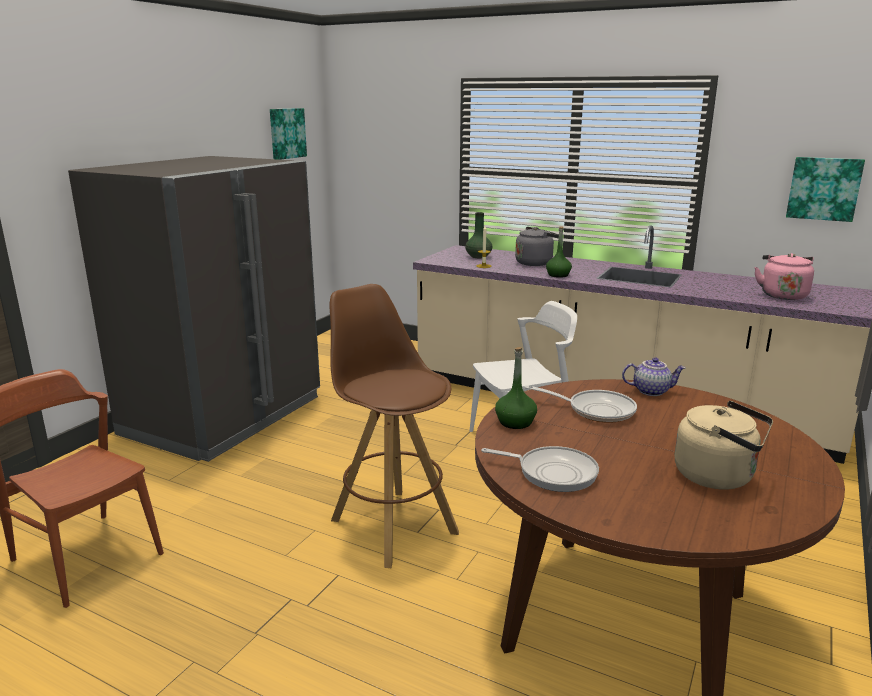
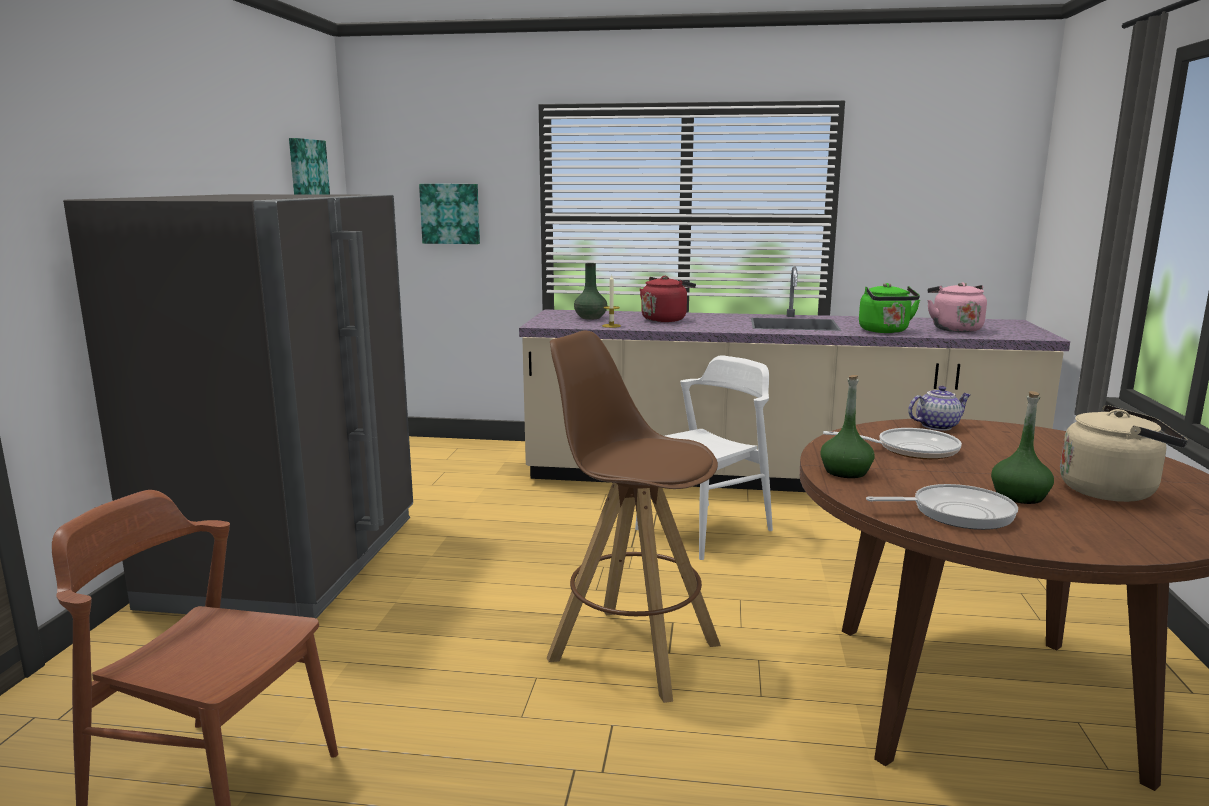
camera: 20 degrees left, 5 degrees down
(535, 263) = (665, 319): grey kettle -> red kettle
(558, 275) = (708, 328): green bottle -> green bottle (1019, 496)
(710, 292) = (885, 331): none -> green kettle
(824, 188) = (960, 218): picture -> picture (450, 213)

